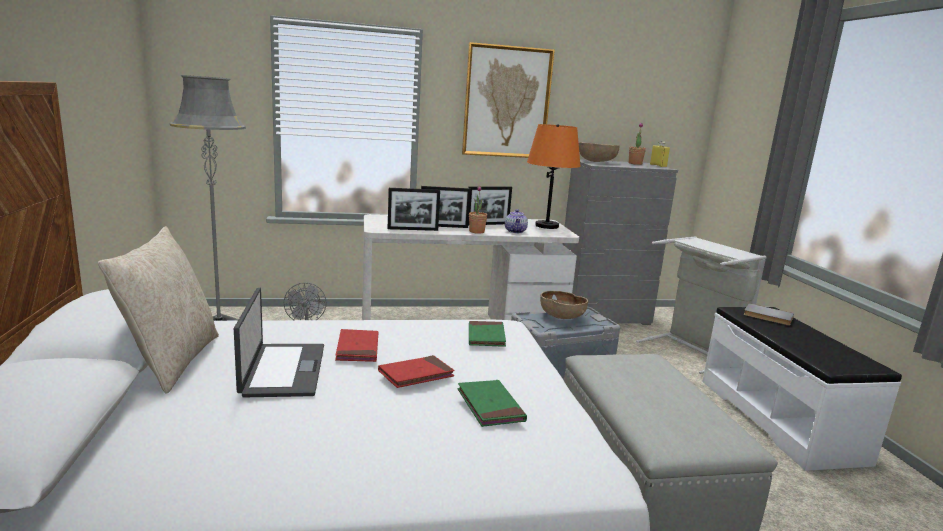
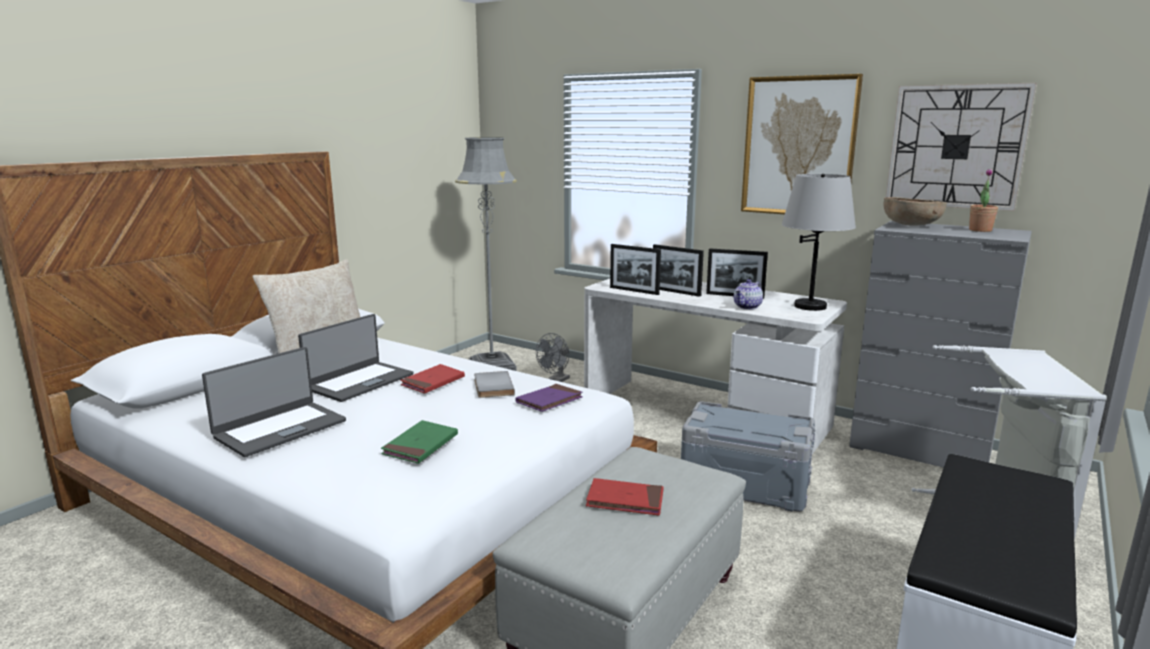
camera: 45 degrees right, 0 degrees up
(316, 446) = (279, 429): none -> laptop
(416, 375) = (428, 410): red book -> red book (625, 500)
(476, 231) = (698, 301): potted plant -> none
(486, 337) = (549, 401): green book -> purple book
(546, 226) = (810, 306): orange table lamp -> grey table lamp
(561, 317) = (752, 419): brown bowl -> none
(610, 107) = (956, 146): none -> wall clock
(658, 165) = (1016, 234): yellow bottle -> none
(767, 316) = (1008, 485): grey book -> grey book (491, 387)

